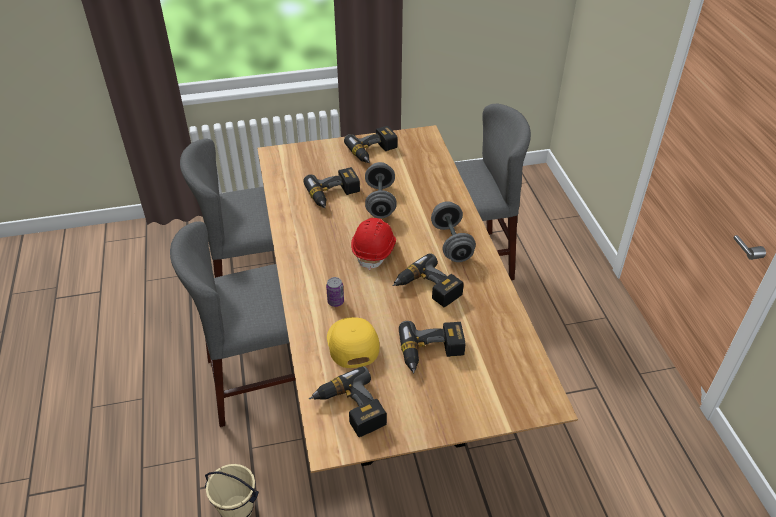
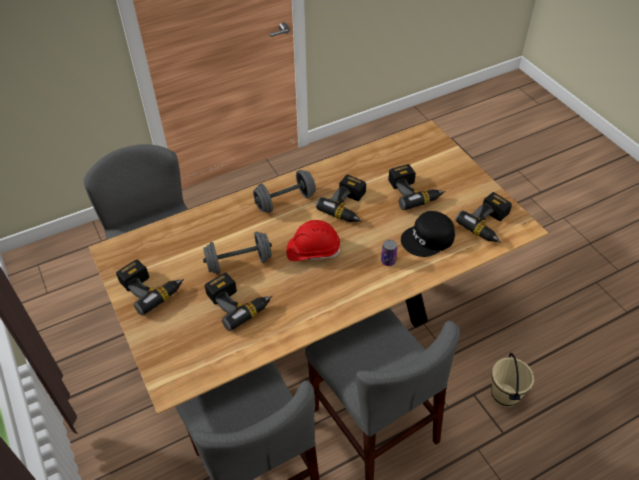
camera: 105 degrees left, 5 degrees up
(351, 343) = (428, 239): yellow cap -> black cap

